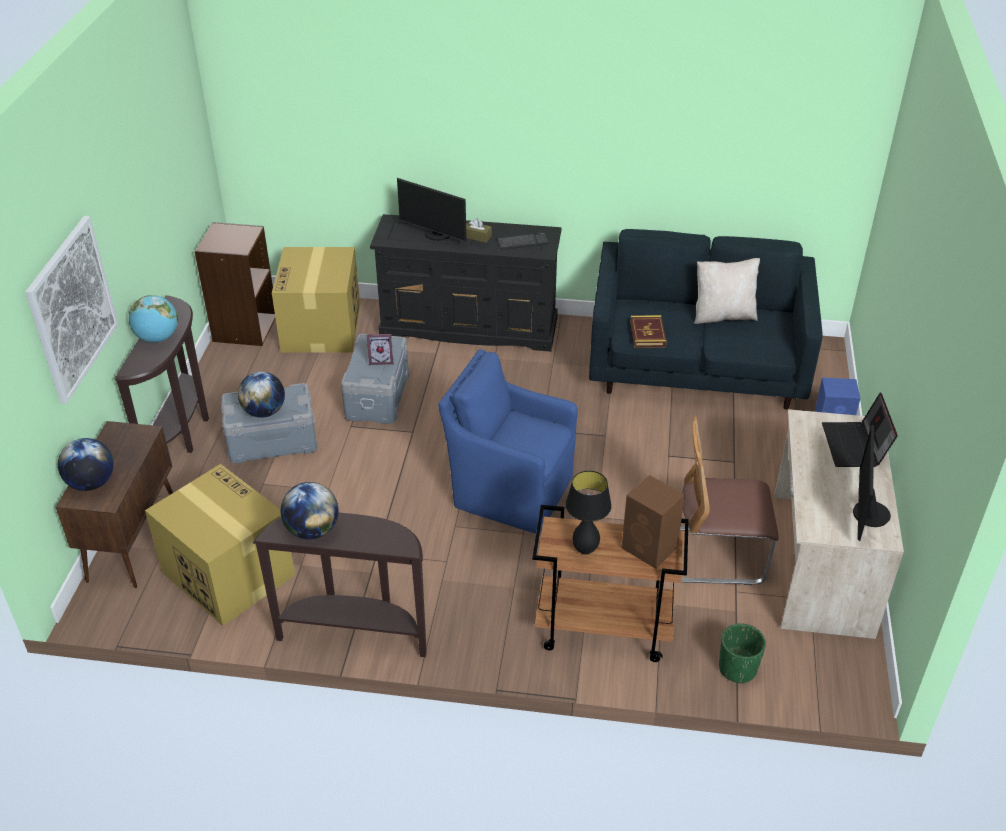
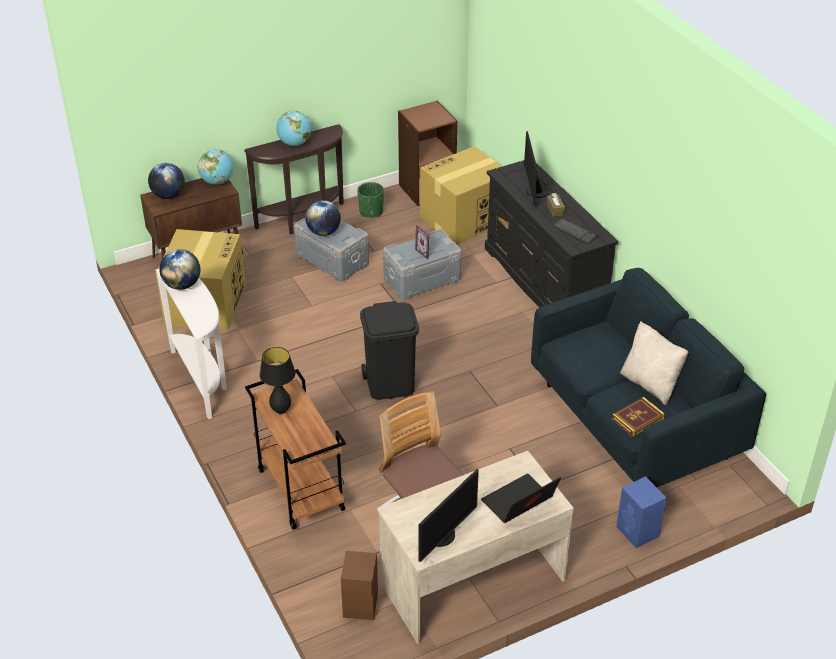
camera: 55 degrees right, 0 degrees up
(72, 309) = (213, 85): picture -> none
(119, 433) = (217, 182): none -> globe
(355, 633) = (203, 379): brown console table -> white console table
(510, 491) = (390, 385): blue armchair -> black trash can
(647, 334) = (577, 354): book -> book (637, 419)
(650, 548) = (309, 440): brown speaker -> brown speaker (360, 605)
(737, 668) = (321, 575): green planter -> green planter (371, 212)
(866, 513) = (442, 536): monitor -> monitor turned 150 degrees clockwise

